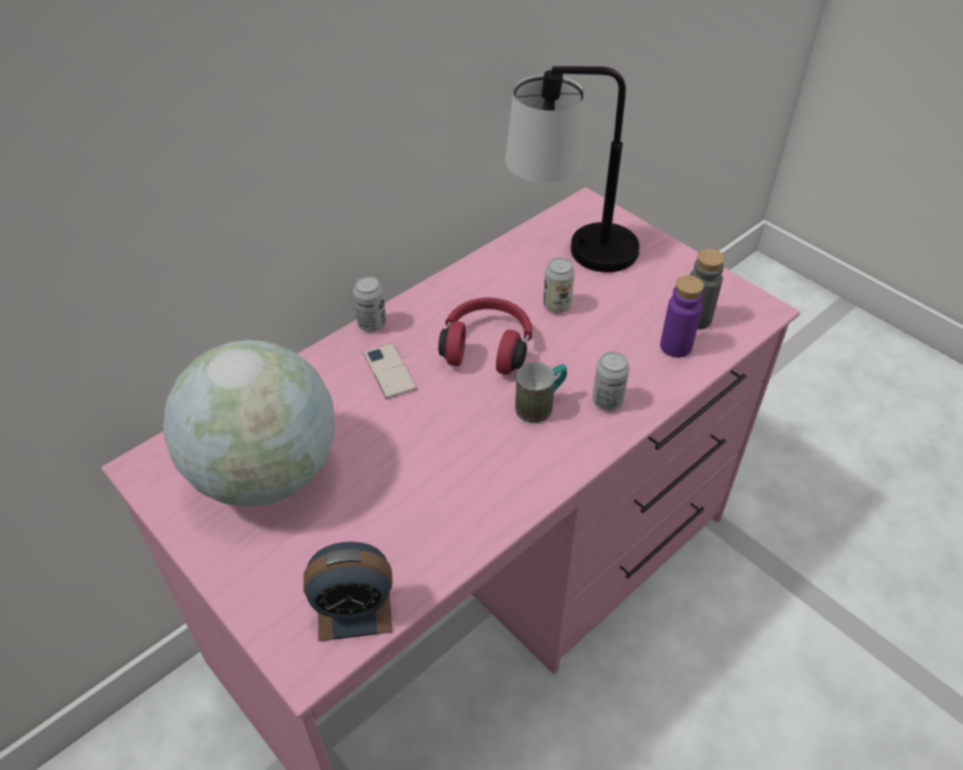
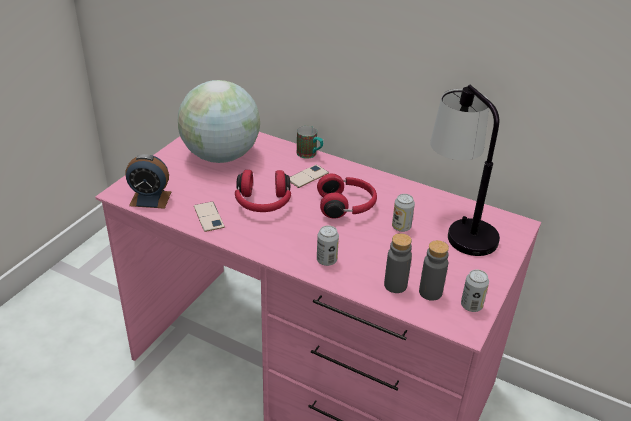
camera: 70 degrees right, 10 degrees down
(354, 610) = (150, 198): alarm clock -> alarm clock turned 60 degrees counterclockwise
(372, 324) = (340, 163): can -> can (471, 305)
(439, 443) = (263, 203): none -> red headphones
(448, 526) = (209, 217): none -> phone
(541, 405) = (309, 234): mug -> mug (310, 155)
(676, 346) = (395, 285): purple bottle -> grey bottle

